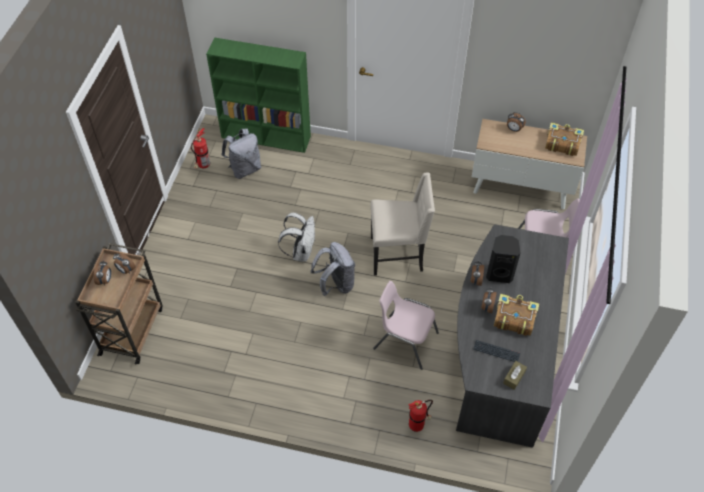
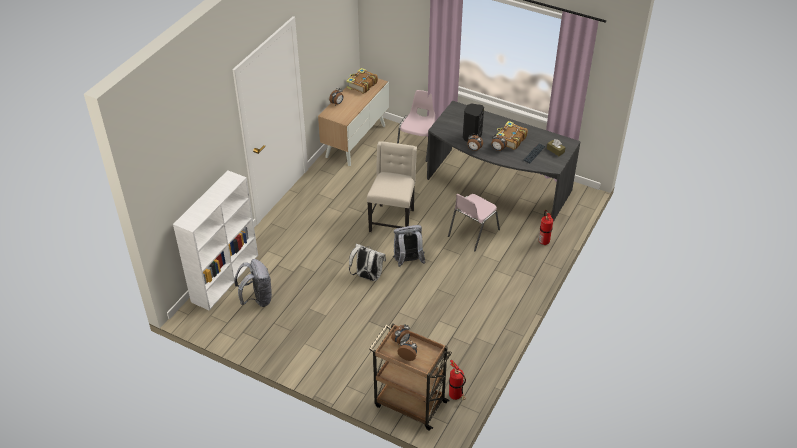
camera: 75 degrees left, 10 degrees down
(203, 166) = (238, 329): fire extinguisher -> fire extinguisher (456, 396)
(267, 137) = (225, 277): green bookcase -> white bookcase

